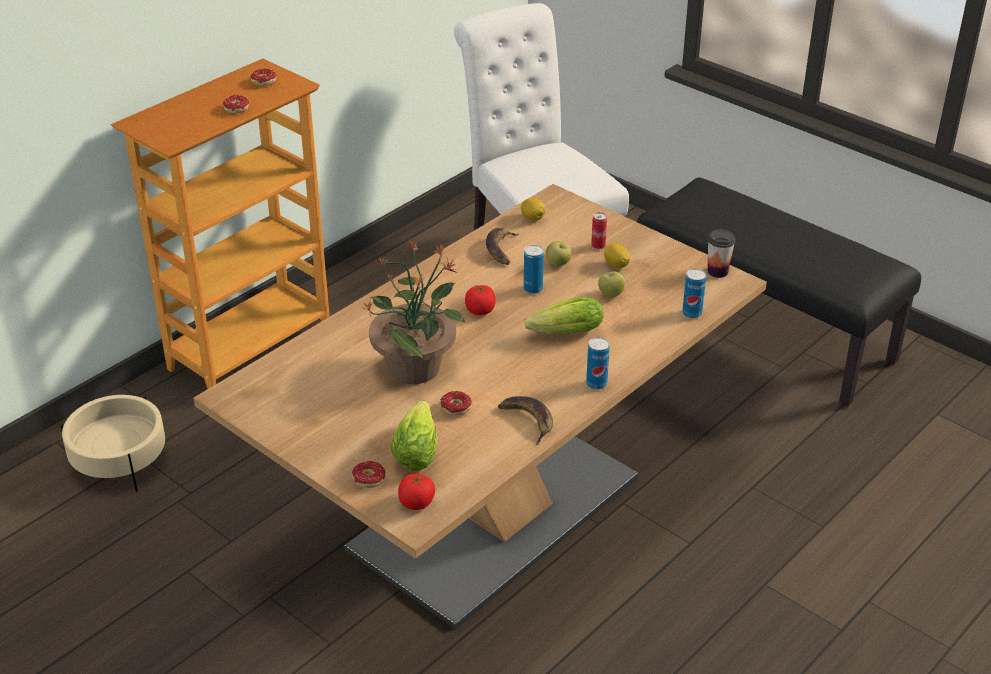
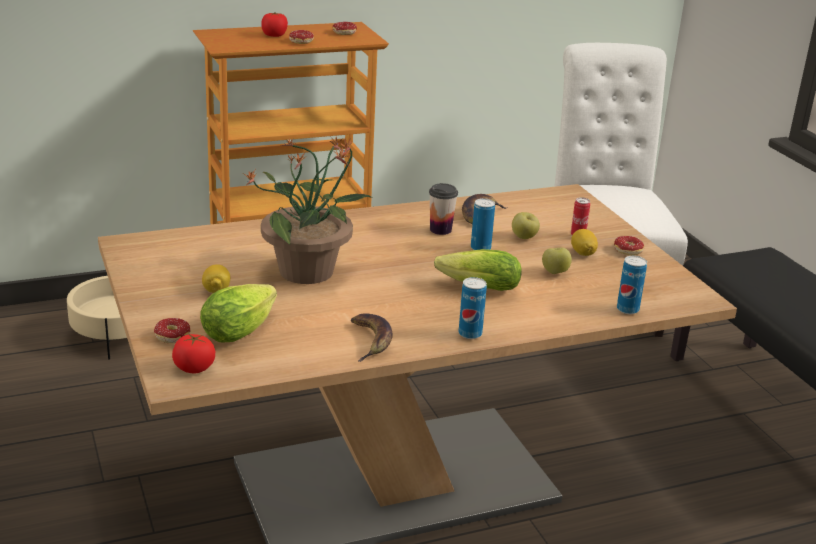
camera: 25 degrees right, 10 degrees down
(454, 411) = (307, 312): donut -> donut (624, 252)
(480, 310) = (413, 249): tomato -> tomato (274, 35)
(532, 218) = (533, 201): lemon -> lemon (216, 291)
(717, 271) = (687, 286): cup -> cup (440, 230)

